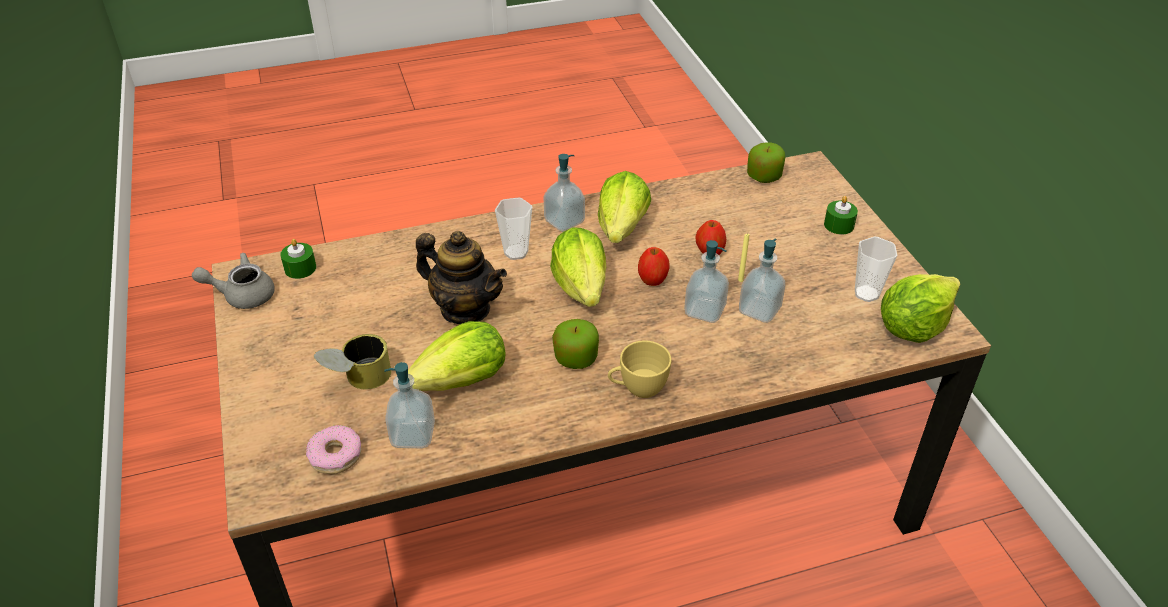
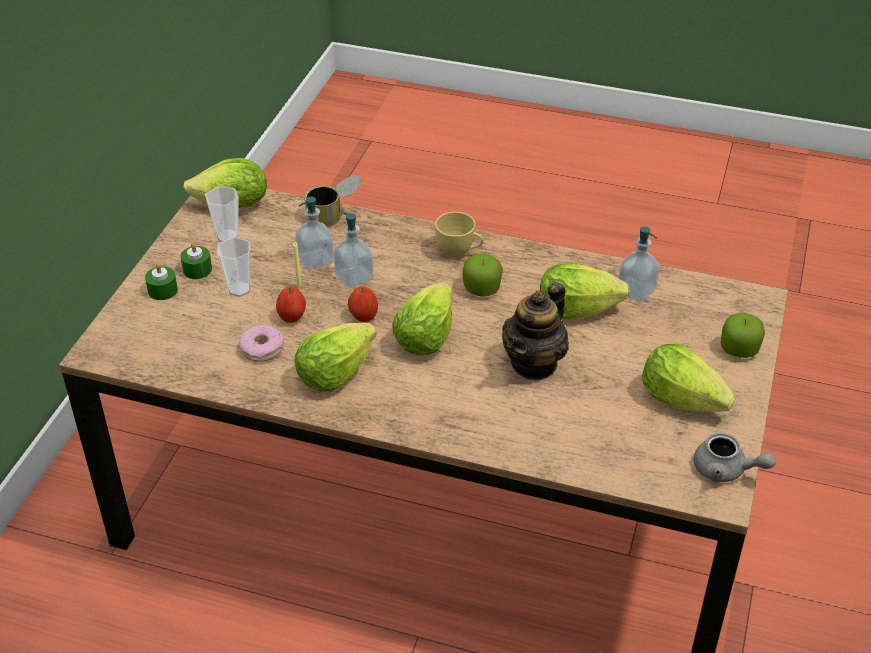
camera: 145 degrees left, 0 degrees up
(300, 268) = (659, 475): green candle -> green candle (197, 269)
(308, 337) = (681, 399): none -> lettuce
(335, 455) = (698, 301): donut -> donut (262, 348)
(357, 380) = (656, 345): can -> can (334, 216)
(465, 309) = (534, 363): teapot -> teapot turned 120 degrees counterclockwise
(516, 252) = (449, 395): cup -> cup (239, 289)
(564, 221) = (377, 406): soap dispenser -> none
(764, 176) = (149, 363): apple -> apple (739, 349)

